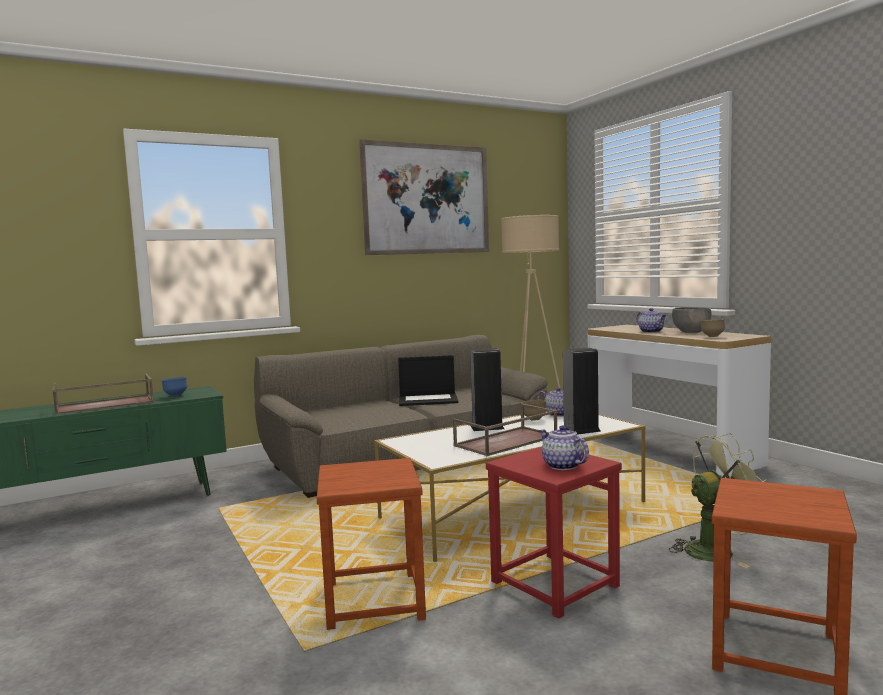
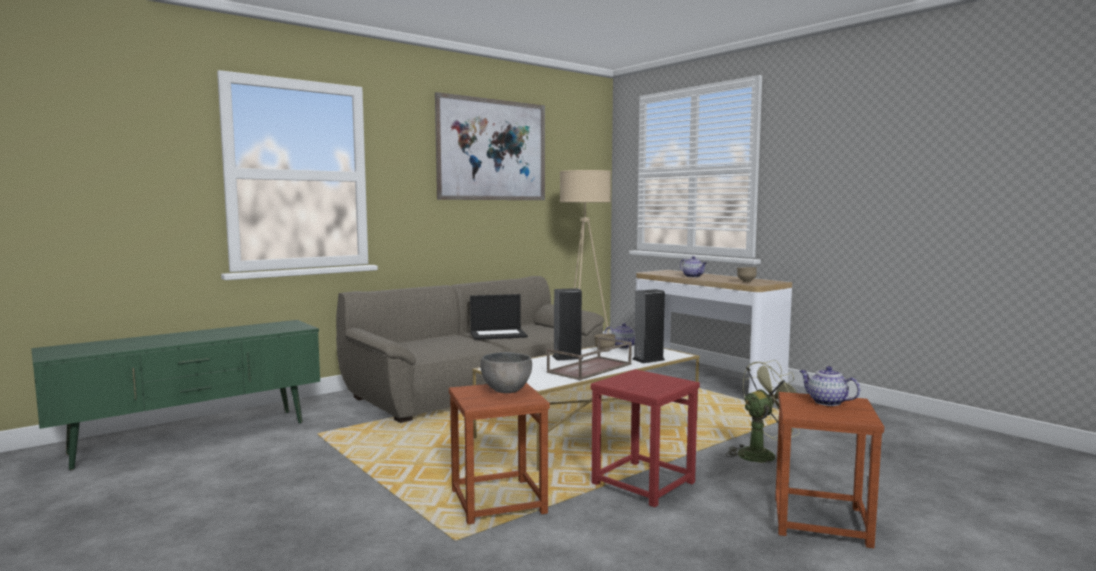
camera: 10 degrees left, 0 degrees up
(104, 405) = (204, 337): brown tray -> none
(175, 396) = (271, 329): blue bowl -> none
(562, 465) = (654, 385): teapot -> teapot (826, 402)
(691, 332) = (727, 277): grey bowl -> grey bowl (507, 390)

